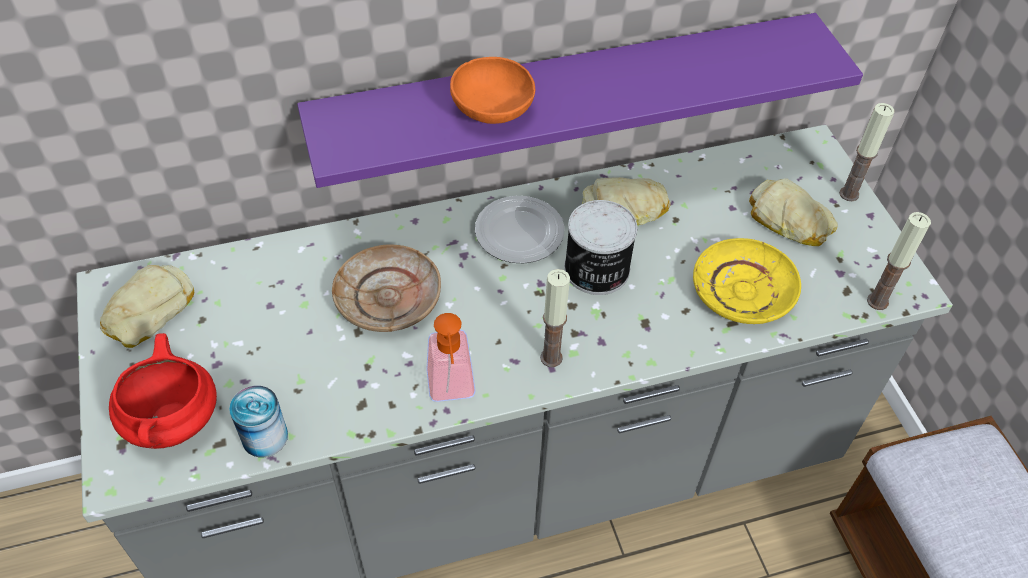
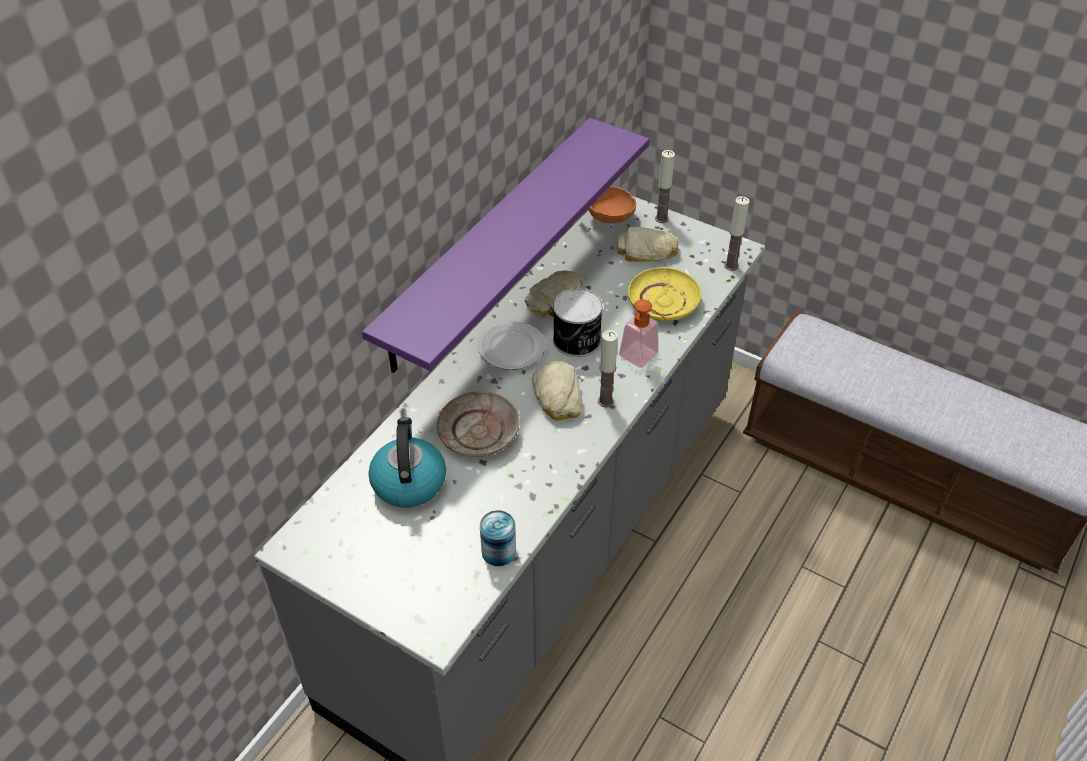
camera: 40 degrees left, 5 degrees down
(147, 310) = (335, 541): bread -> bread (557, 396)
(174, 422) = (434, 584): red cooking pot -> none
(271, 300) = (408, 481): none -> kettle
(452, 391) = (573, 454): soap dispenser -> soap dispenser (644, 358)
(493, 113) = (486, 268): orange bowl -> orange bowl (611, 218)

